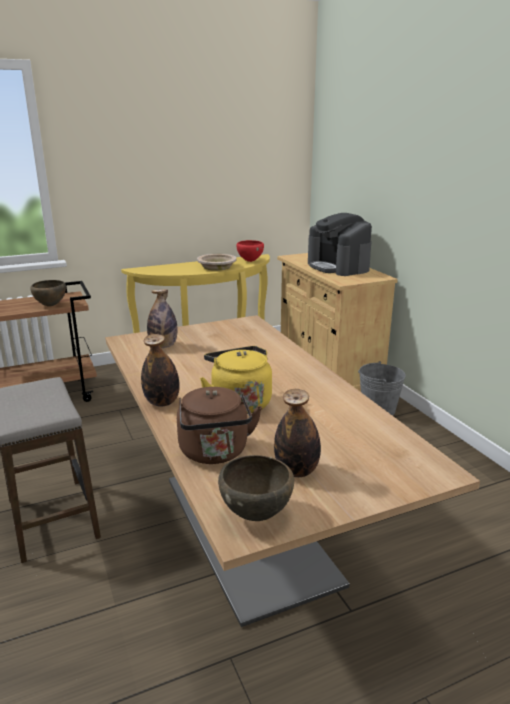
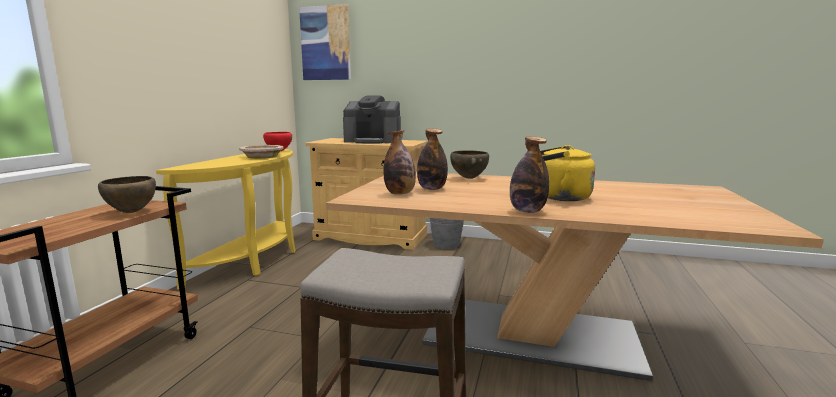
camera: 50 degrees left, 10 degrees down
(215, 453) = (645, 214): brown kettle -> none
(256, 515) = (753, 222): brown bowl -> brown bowl (469, 178)
(296, 471) = (689, 205): bottle -> bottle (432, 189)
(334, 142) = (325, 43): none -> picture

